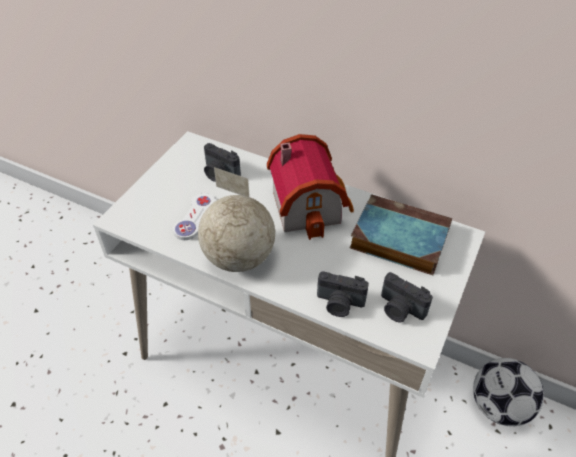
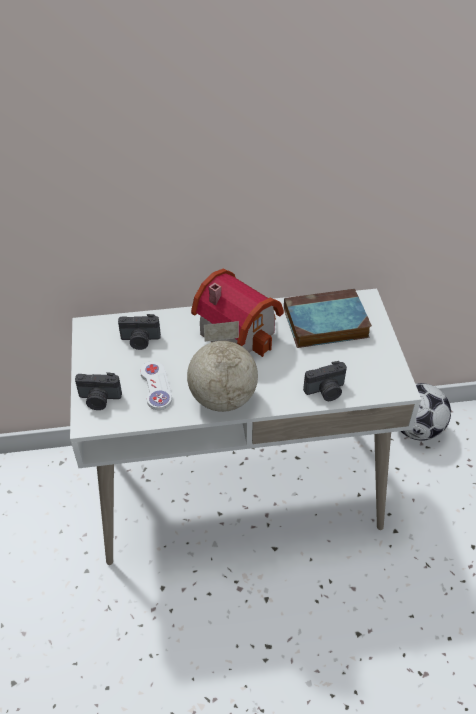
camera: 35 degrees left, 0 degrees up
(400, 309) = (368, 372): camera -> camera (99, 400)

